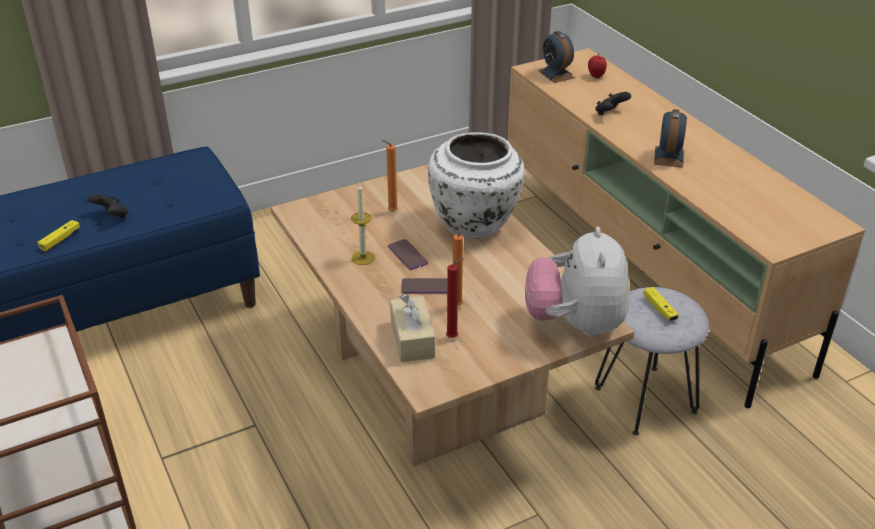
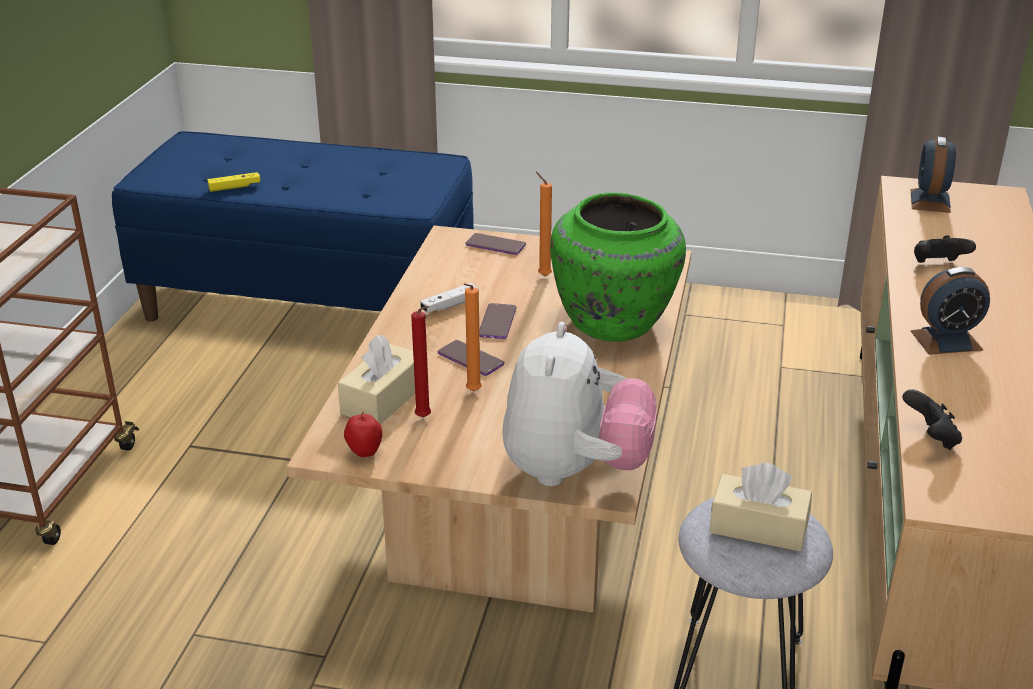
camera: 40 degrees right, 5 degrees down
(112, 216) = (300, 184): black game controller -> black game controller (930, 438)
(332, 203) = (495, 245): none -> phone
(363, 258) = (450, 305): candle -> white game controller
(475, 225) = (614, 325): white vase -> green vase
(575, 324) = (574, 471): plush toy -> plush toy turned 150 degrees clockwise
(596, 76) = (983, 220): apple -> apple (364, 453)
(659, 309) = (758, 527): yellow game controller -> beige tissue box
(668, 157) = (946, 340): alarm clock -> alarm clock turned 150 degrees counterclockwise

